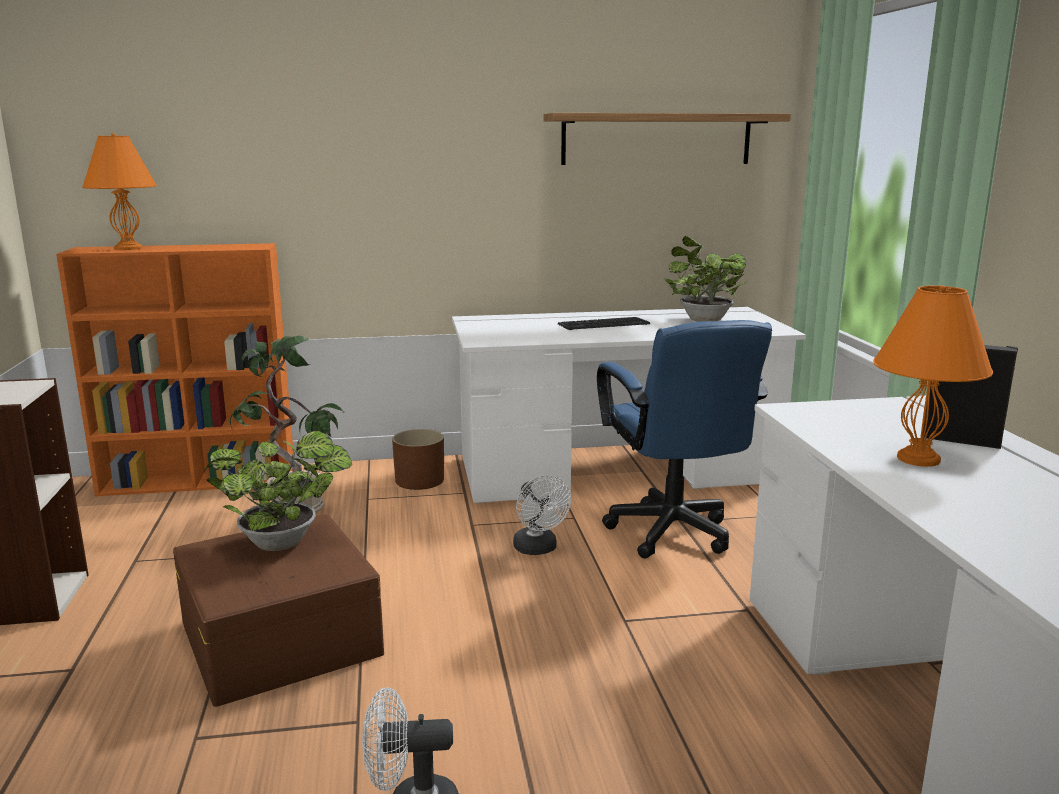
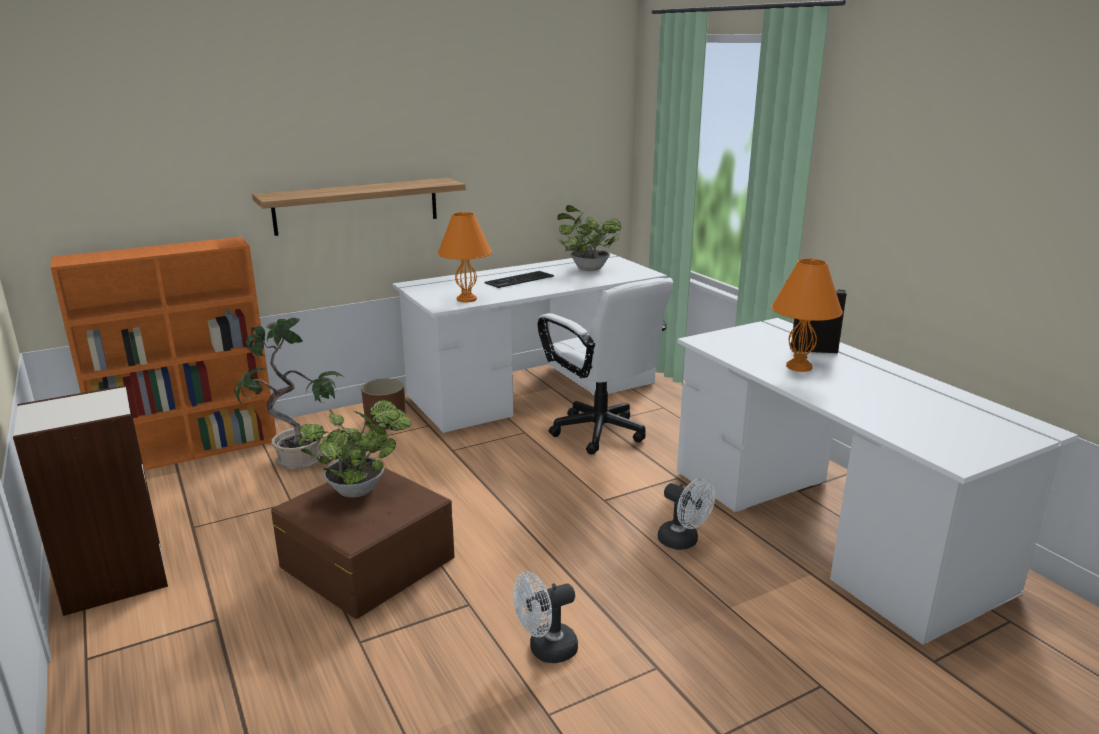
camera: 20 degrees left, 5 degrees up
(128, 248) = (112, 254): orange table lamp -> orange table lamp (466, 299)
(538, 549) = (514, 460): white fan -> white fan (683, 542)
(656, 139) = (539, 129): shelf -> shelf (357, 206)
(674, 536) = (603, 434): blue office chair -> white office chair

